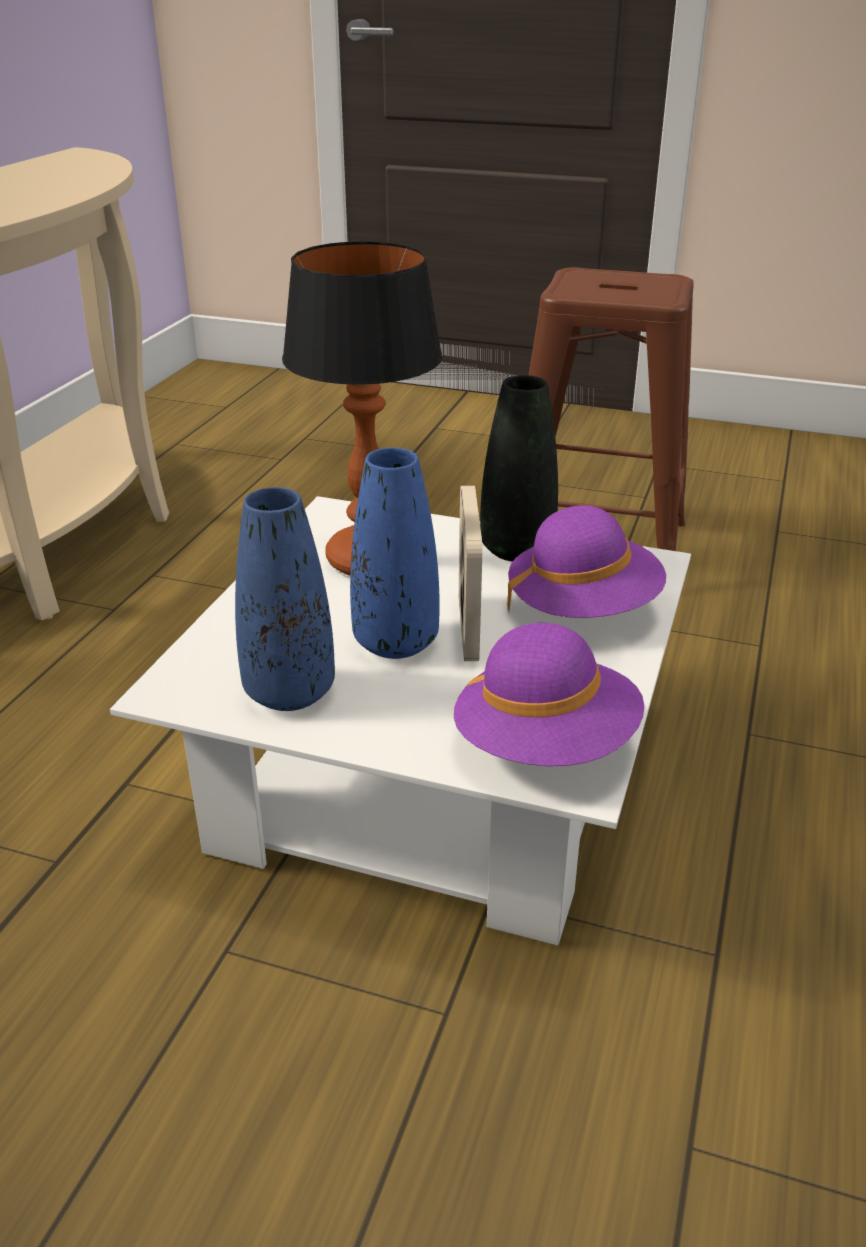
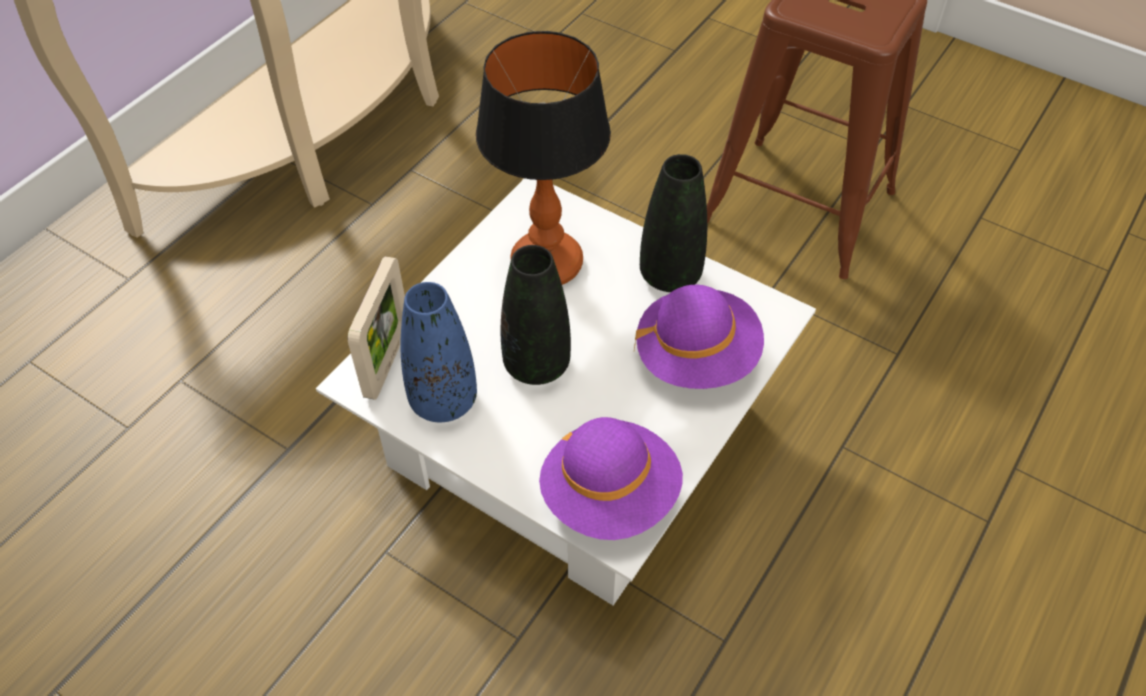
camera: 15 degrees right, 20 degrees up
(396, 643) = (536, 364): blue vase -> black vase
(468, 628) = (597, 361): picture frame -> picture frame (387, 360)

